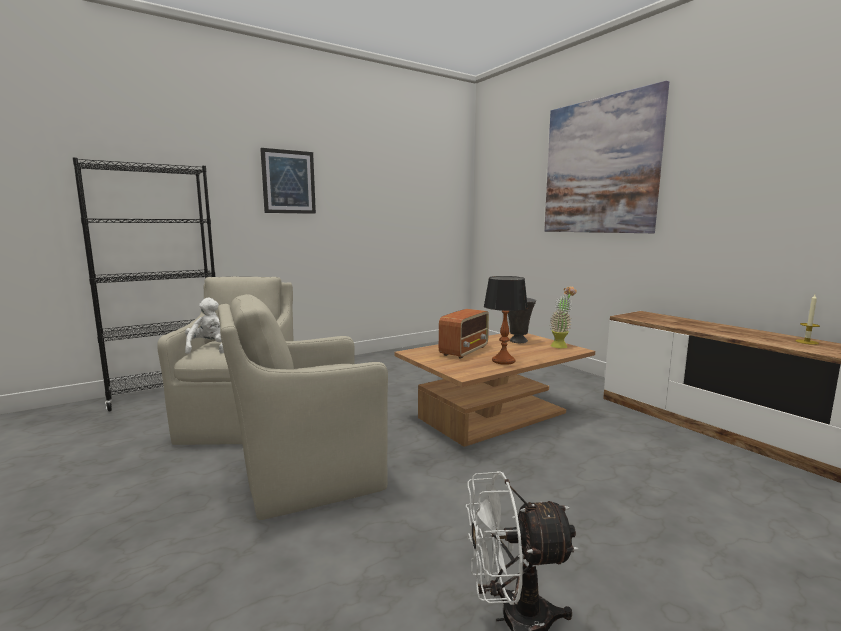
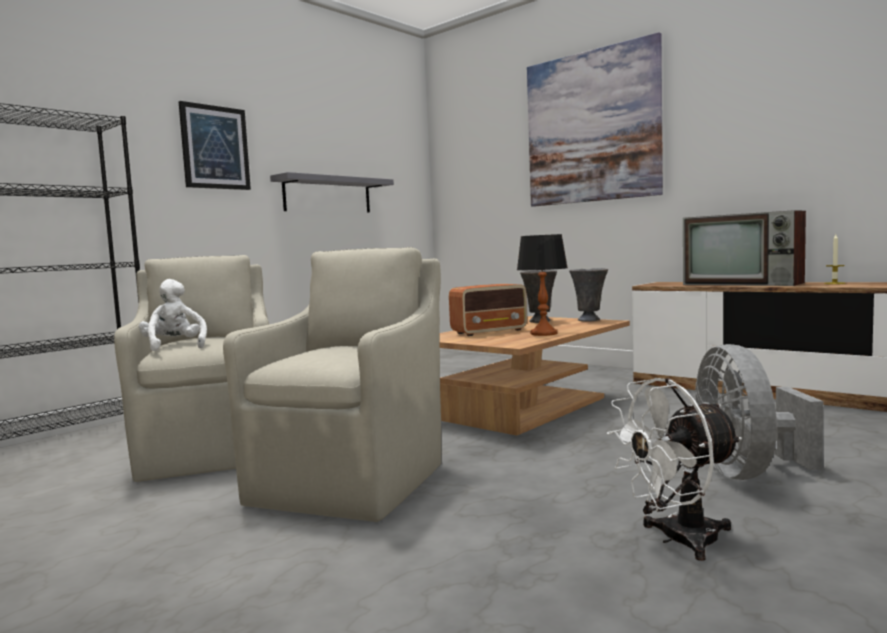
camera: 15 degrees left, 5 degrees down
(307, 476) = (352, 481): beige armchair -> beige armchair turned 150 degrees clockwise
(381, 216) = (328, 195): none -> grey shelf
(464, 351) = (490, 331): radio -> radio turned 45 degrees clockwise
(561, 345) = (589, 320): potted plant -> grey vase
(636, 540) = (747, 473): none -> grey fan
(714, 328) = (744, 284): none -> television

